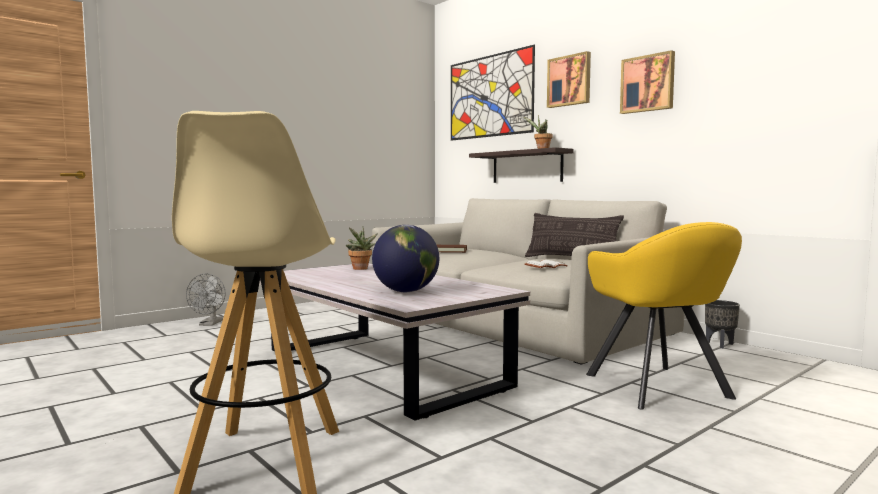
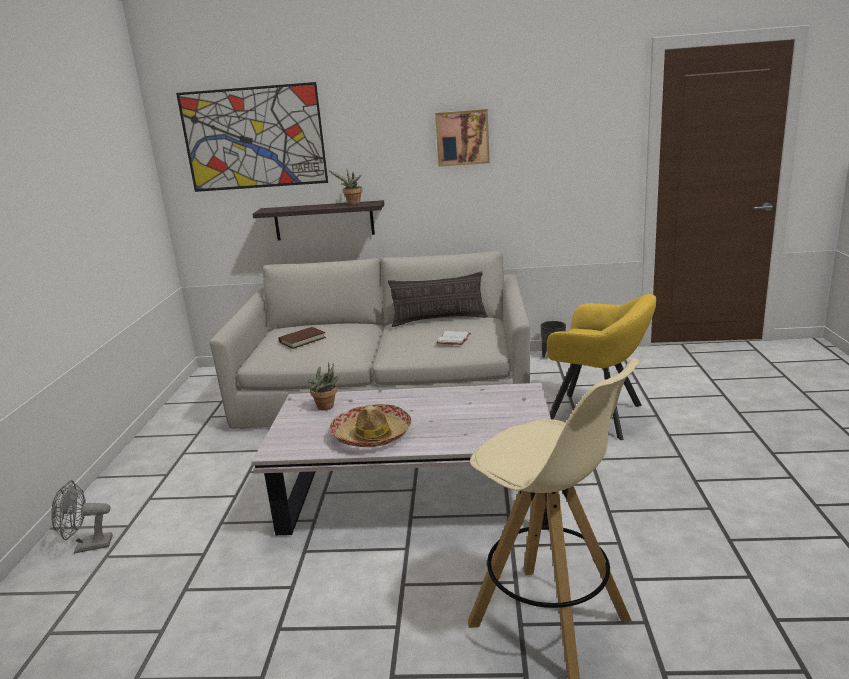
camera: 45 degrees left, 15 degrees up
(209, 324) = (87, 546): grey fan -> grey fan turned 120 degrees clockwise
(336, 280) = (372, 435): none -> hat
(406, 292) = (478, 424): globe -> none
(569, 81) = (370, 128): picture -> none

